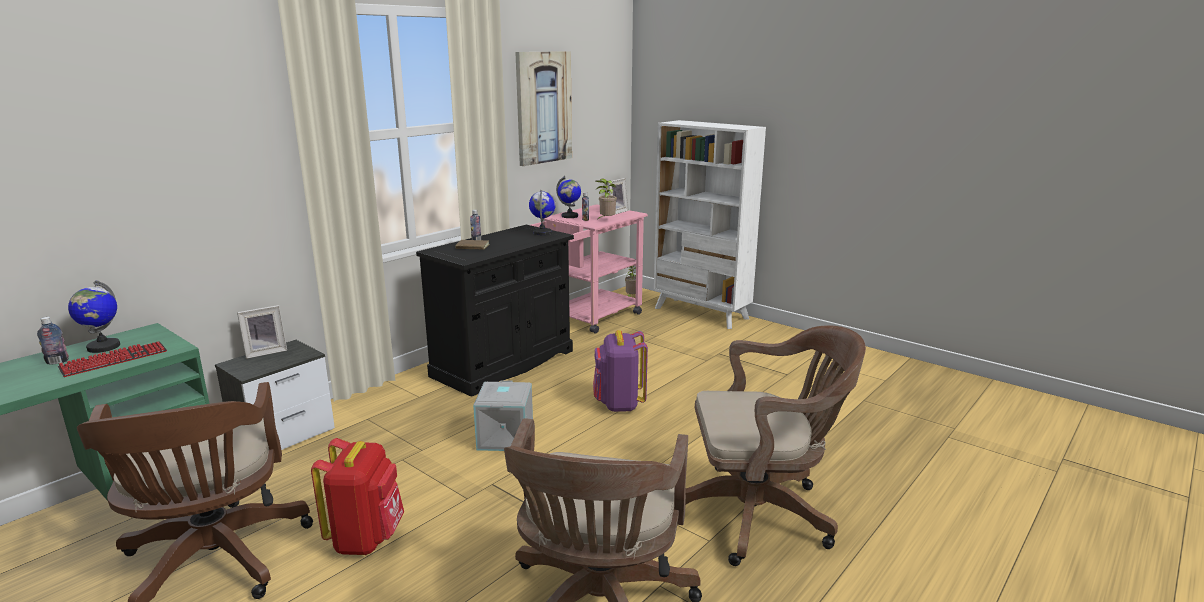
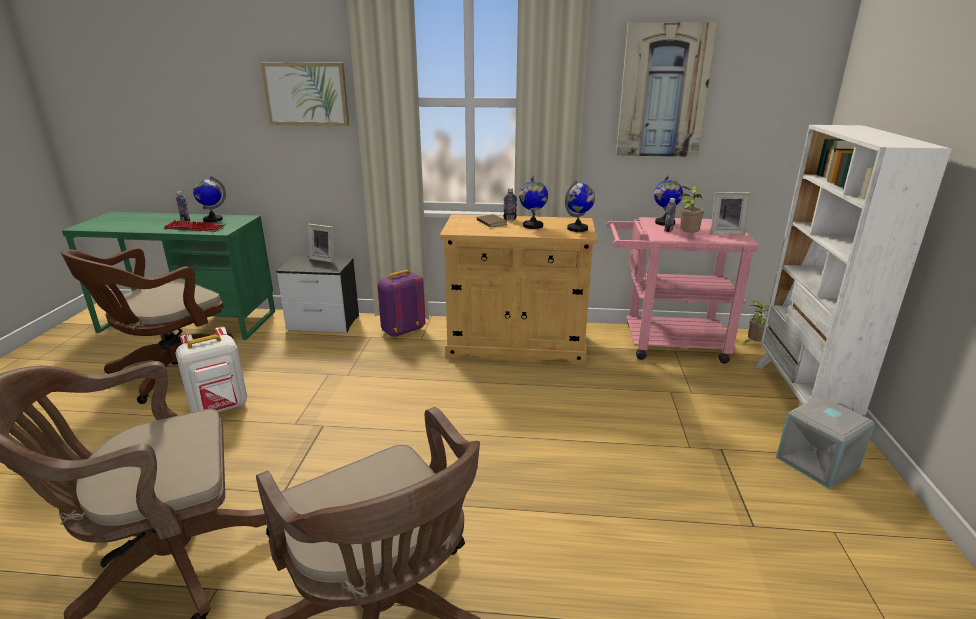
camera: 55 degrees right, 5 degrees up
(216, 143) = (306, 94): none -> picture
(366, 538) = (220, 408): red backpack -> white backpack
(503, 363) = (516, 345): black cabinet -> beige cabinet
(506, 438) = (397, 400): grey storage box -> grey storage box (818, 463)
(508, 240) = (532, 226): none -> globe
(619, 404) = (517, 431): purple backpack -> purple backpack (402, 331)

